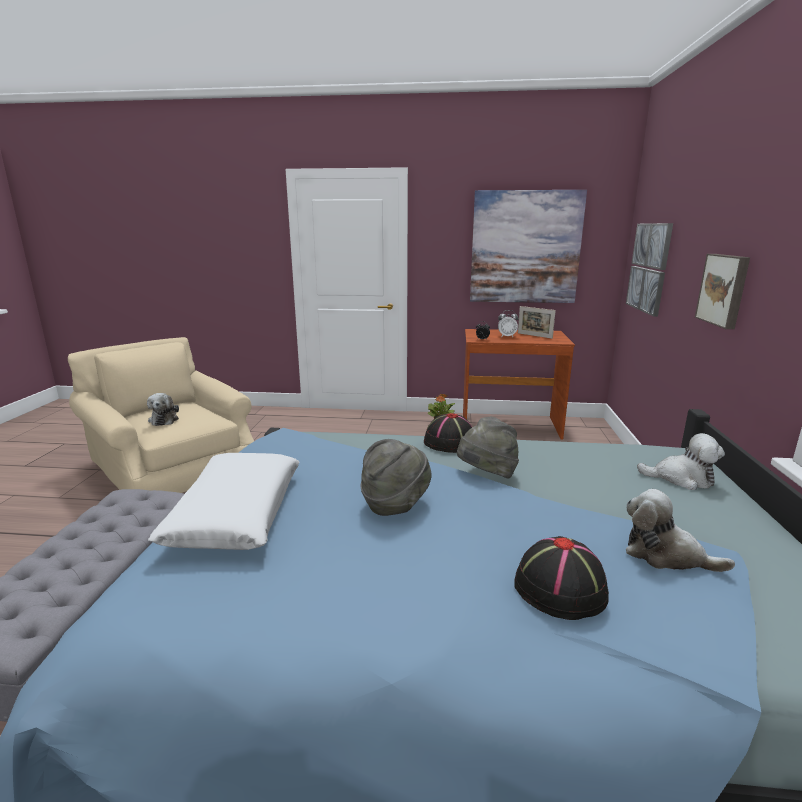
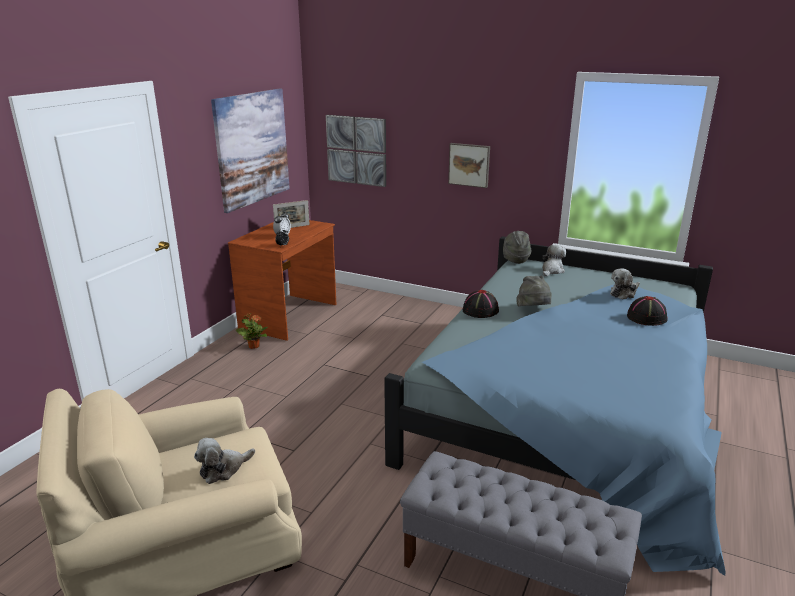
camera: 70 degrees left, 5 degrees up
(164, 419) = (223, 469): plush toy -> plush toy turned 135 degrees clockwise
(236, 513) = (567, 385): white pillow -> none
(395, 504) = (569, 337): grey hat -> grey hat (515, 259)

